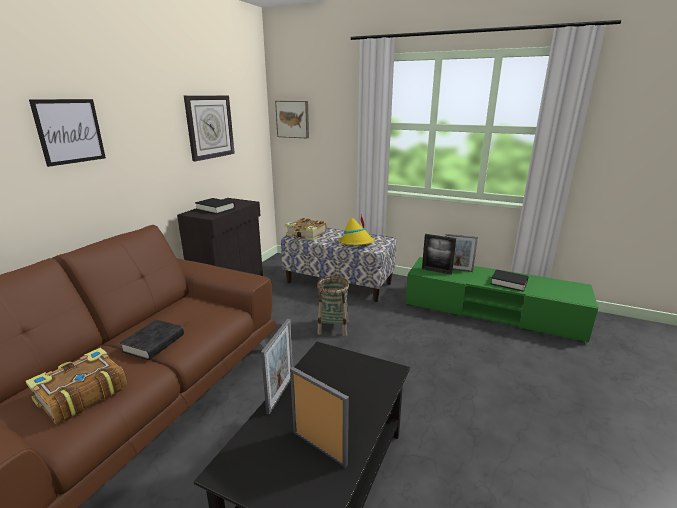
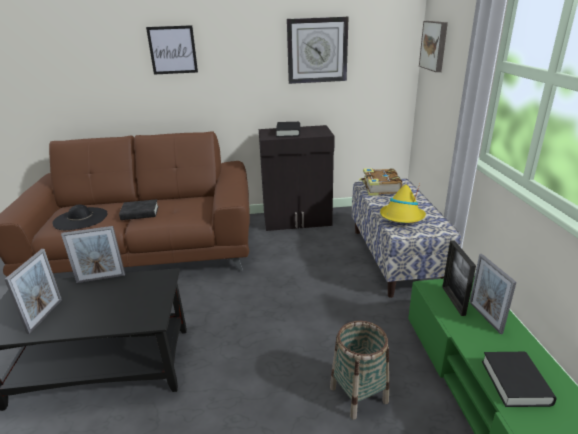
camera: 60 degrees right, 5 degrees up
(80, 394) = (80, 218): book -> black hat
(333, 327) = (307, 289): basket -> basket (359, 395)

